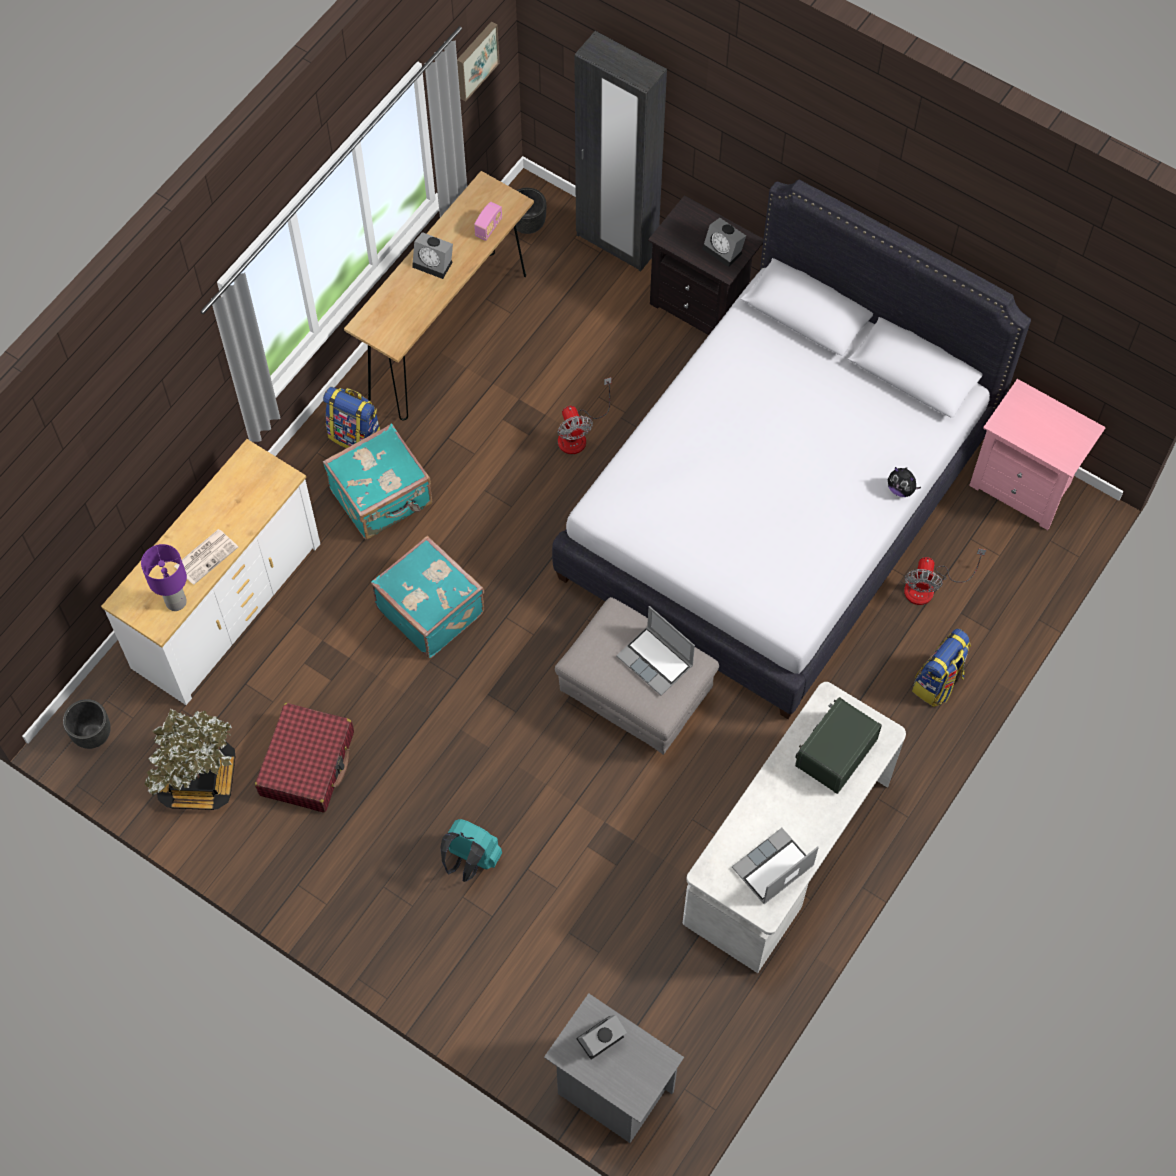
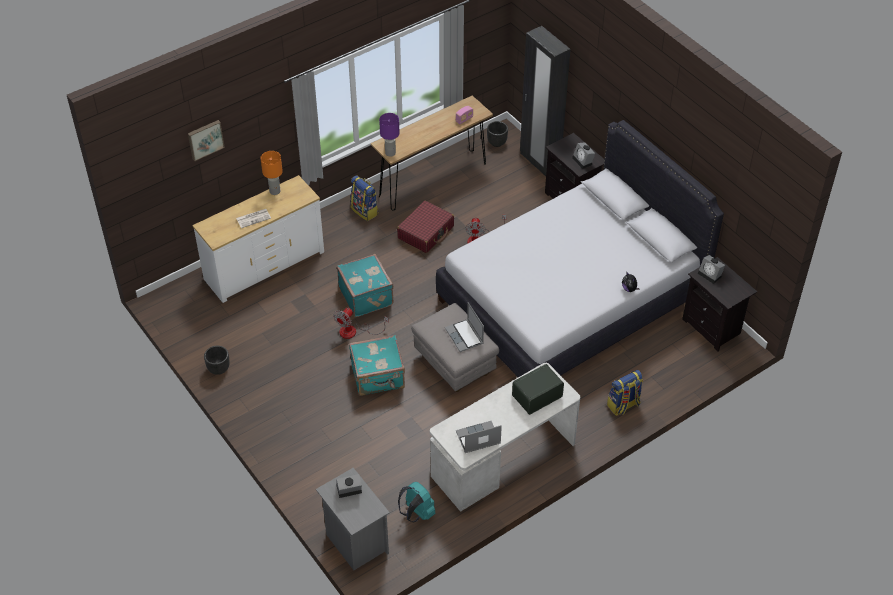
camera: 20 degrees right, 15 degrees down
(93, 734) = (171, 302): black planter -> black planter (219, 369)
(175, 601) = (229, 233): purple table lamp -> purple table lamp (390, 153)
(199, 779) = (213, 337): potted plant -> none
(219, 486) = (275, 191): none -> orange table lamp
(307, 763) = (270, 345): red suitcase -> red suitcase (426, 232)
(382, 498) = (365, 241): turquoise suitcase -> turquoise suitcase (378, 377)
(434, 263) = (429, 127): alarm clock -> alarm clock (710, 275)
(470, 860) = (332, 413): turquoise backpack -> turquoise backpack (417, 513)
(475, 60) = (480, 31): picture -> picture (205, 139)
(929, 587) = (638, 359): fan -> fan (354, 331)
(1024, 486) = (713, 327): pink nightstand -> black nightstand

